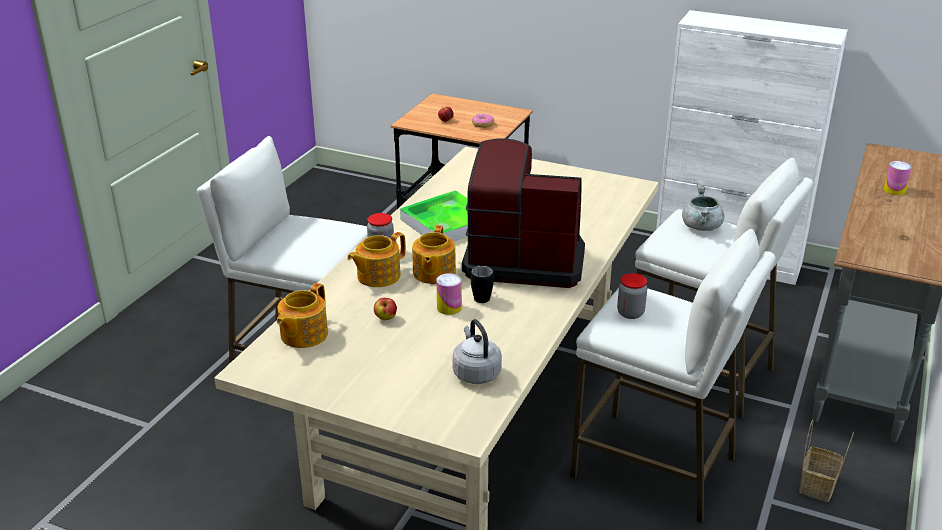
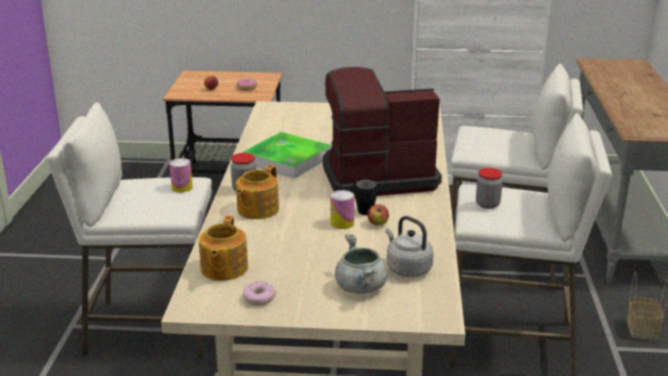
camera: 20 degrees left, 5 degrees down
(313, 373) = (259, 298): none -> donut
(385, 318) = (291, 241): apple -> apple (377, 224)
(433, 273) = (306, 199): teapot -> none
(701, 227) = (492, 135): grey cooking pot -> grey cooking pot (361, 288)
(894, 190) = (623, 86): can -> can (182, 187)

